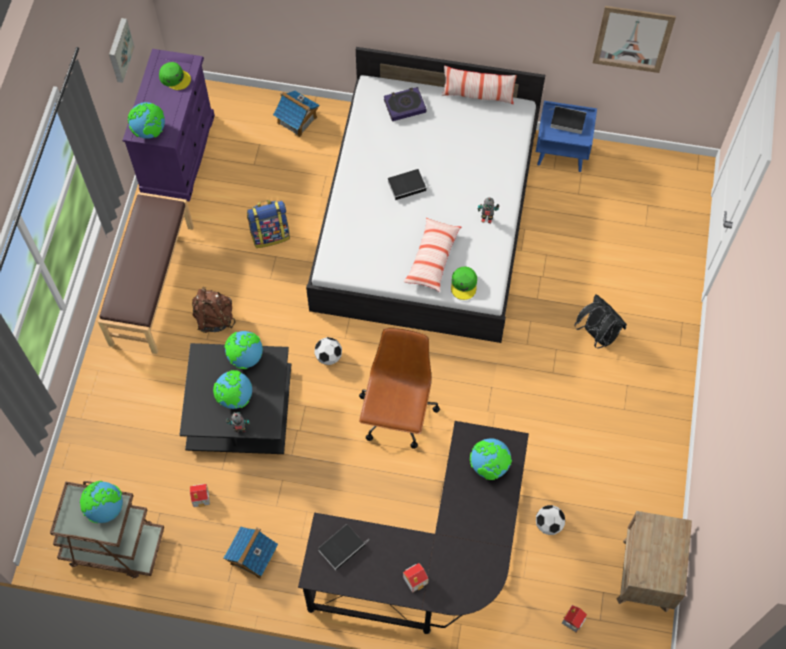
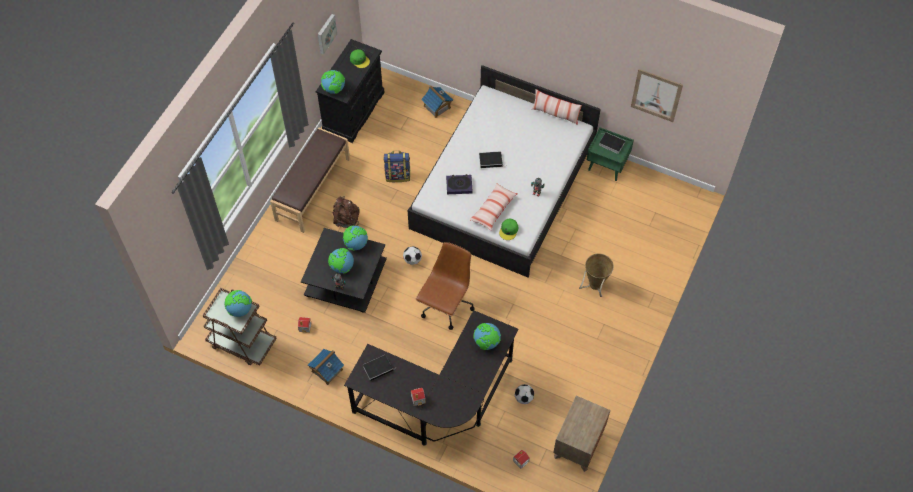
camera: 15 degrees right, 5 degrees down
(178, 153) = (354, 111): purple dresser -> black dresser
(404, 106) = (505, 110): book -> book (459, 185)
(562, 153) = (607, 166): blue nightstand -> green nightstand
(597, 334) = (594, 287): black backpack -> basket

